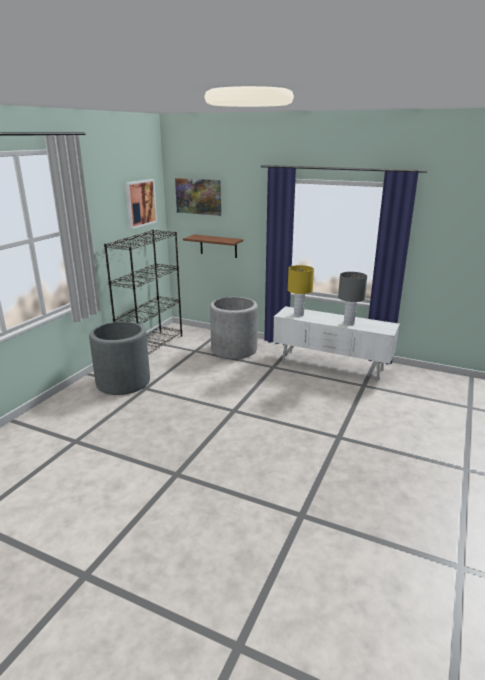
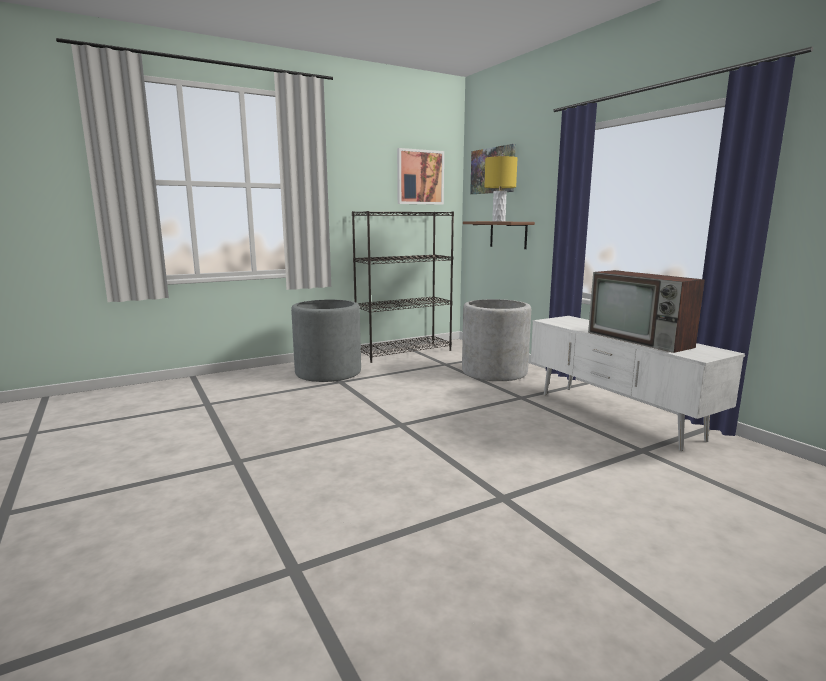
camera: 35 degrees right, 10 degrees down
(298, 314) = (572, 323): yellow table lamp -> yellow table lamp (498, 221)
(349, 323) = (640, 340): grey table lamp -> television

